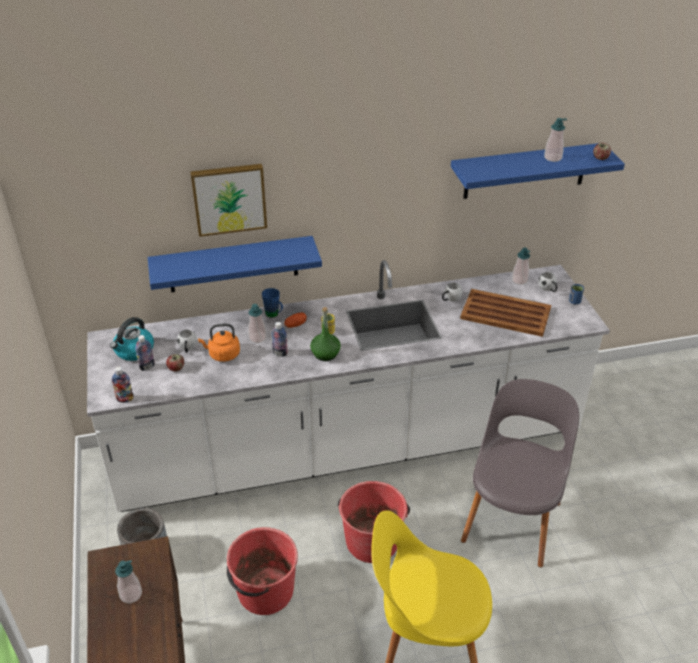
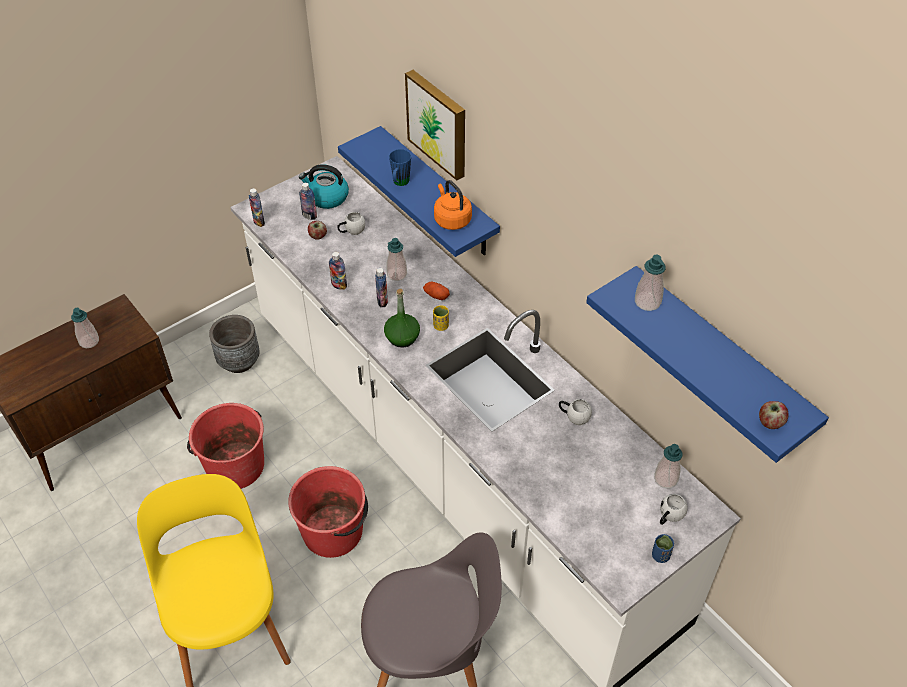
camera: 65 degrees right, 10 degrees up
(222, 355) = (356, 259): orange kettle -> orange kettle (451, 219)
(243, 371) = (339, 285): none -> bottle
(274, 315) = (442, 272): blue mug -> blue mug (399, 183)
(504, 313) = (581, 481): brown tray -> none
(552, 158) = (725, 367): soap dispenser -> soap dispenser (647, 302)

